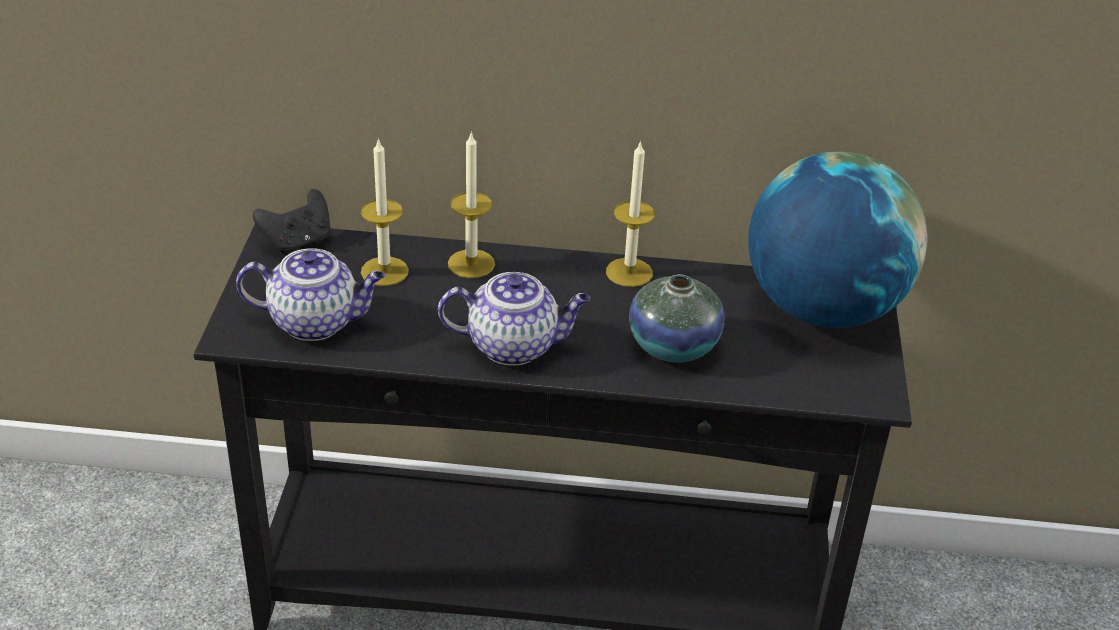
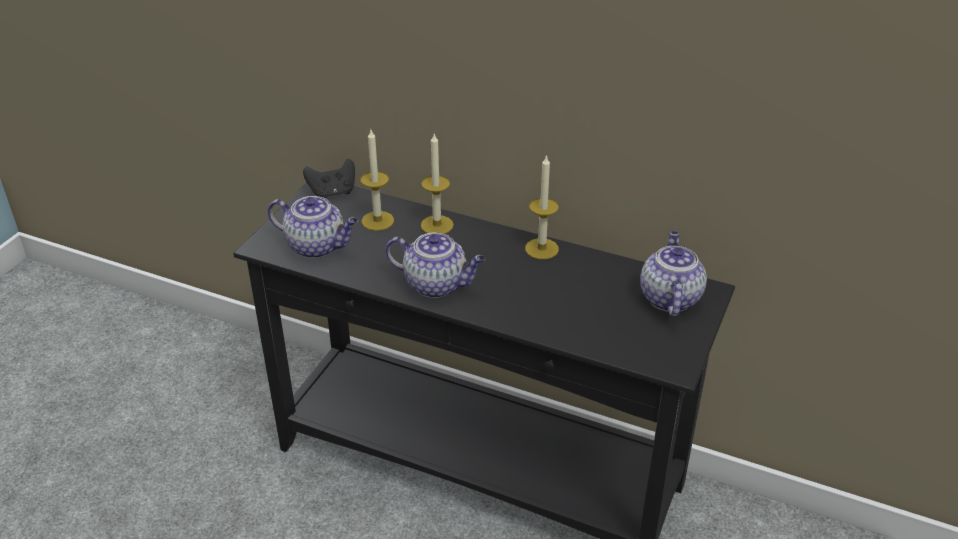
camera: 20 degrees right, 0 degrees up
(673, 346) = (546, 304): vase -> none
(822, 308) = (669, 297): globe -> teapot

